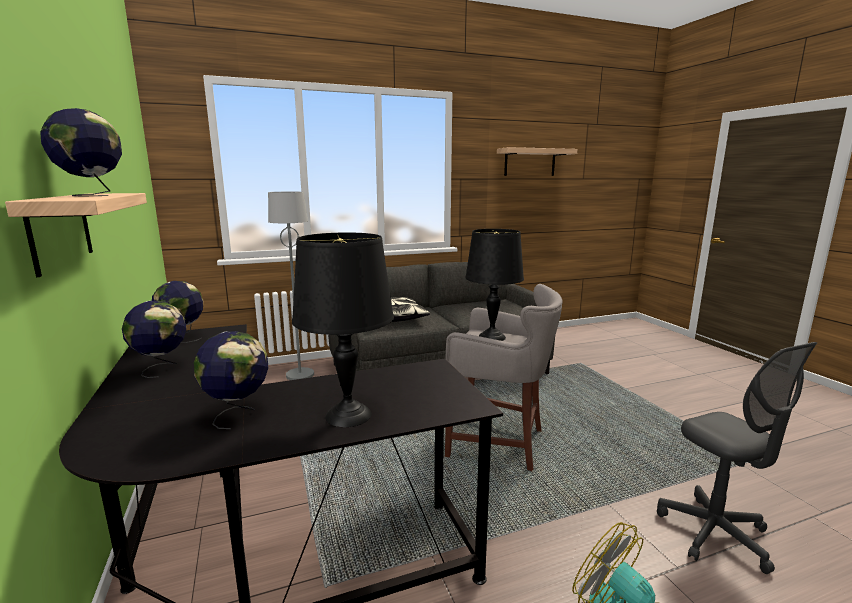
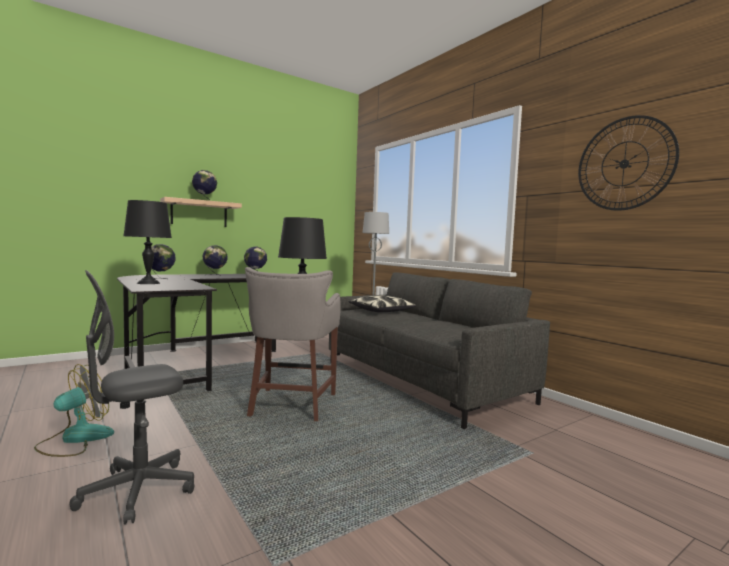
camera: 75 degrees right, 10 degrees down
(530, 162) = (624, 164): shelf -> wall clock

